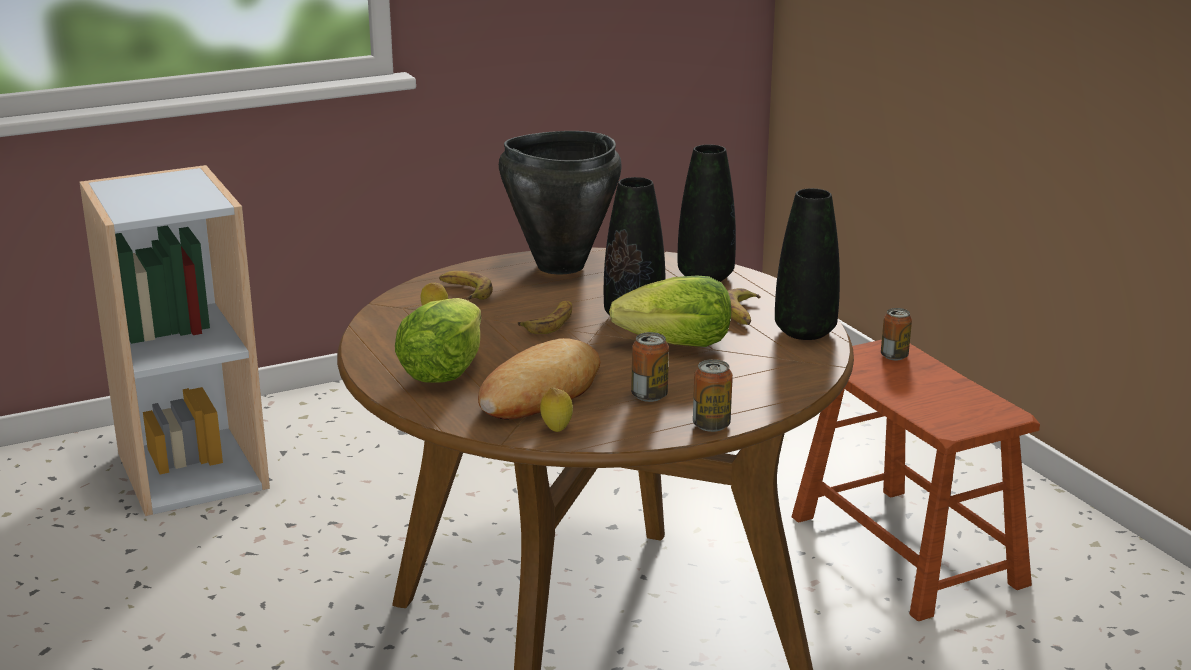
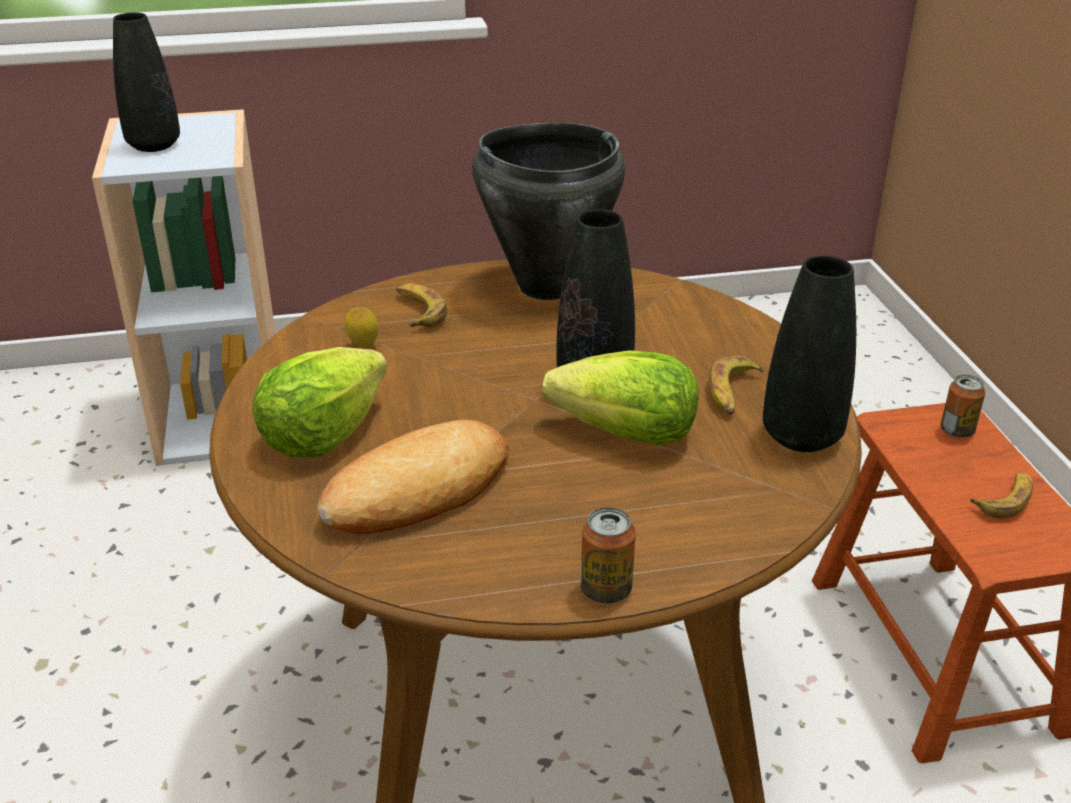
camera: 15 degrees right, 10 degrees up
(550, 323) = (490, 374): banana -> banana (1005, 499)
(556, 429) = (403, 561): lemon -> none
(649, 396) = (550, 520): can -> none
(705, 277) = (712, 326): black vase -> black vase (154, 145)

